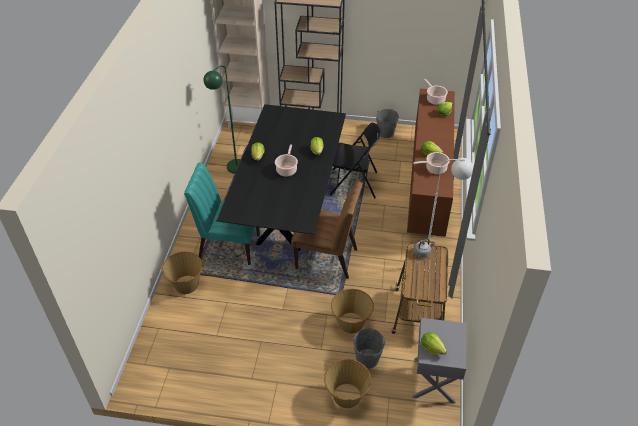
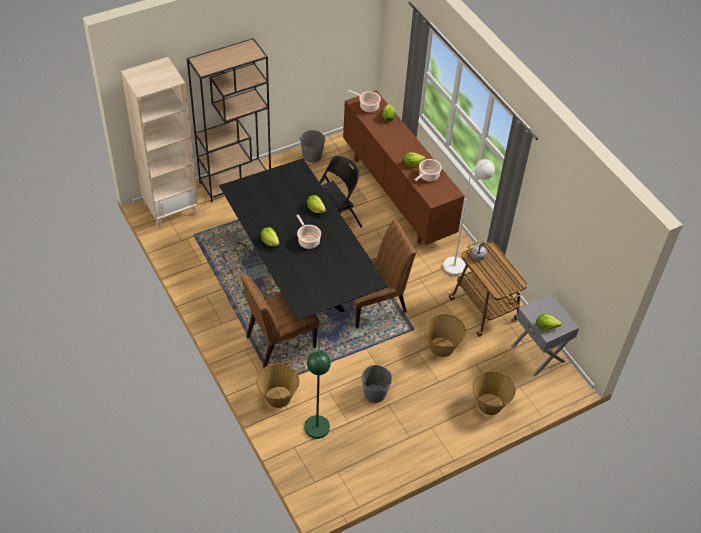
camera: 40 degrees left, 5 degrees up
(230, 246) = (281, 342): turquoise chair -> brown chair
(232, 170) = (207, 268): green floor lamp -> green floor lamp (317, 435)
(367, 358) = (478, 367): grey bucket -> grey bucket (375, 393)

